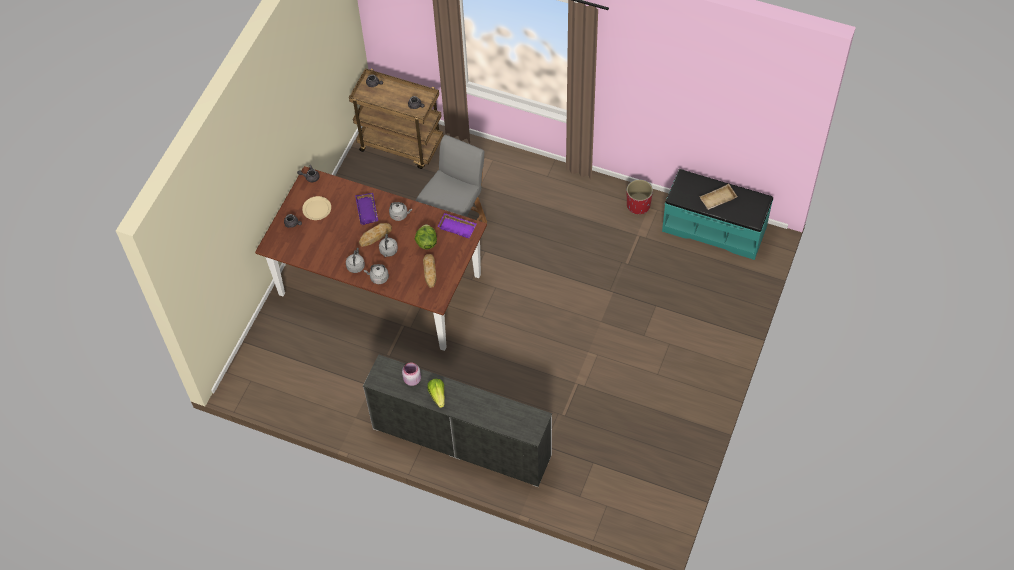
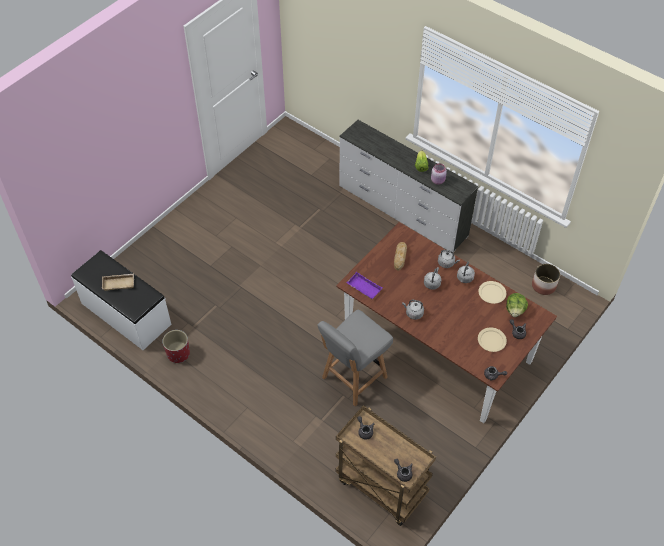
camera: 165 degrees left, 5 degrees down
(274, 386) = (543, 286): none -> planter
(324, 257) = (492, 293): none -> beige plate
(368, 211) = (442, 325): purple tray -> none
(375, 236) = (441, 300): bread -> none
(426, 242) = (396, 282): lettuce -> lettuce (515, 310)
(714, 228) = (125, 314): turquoise bench -> white bench

